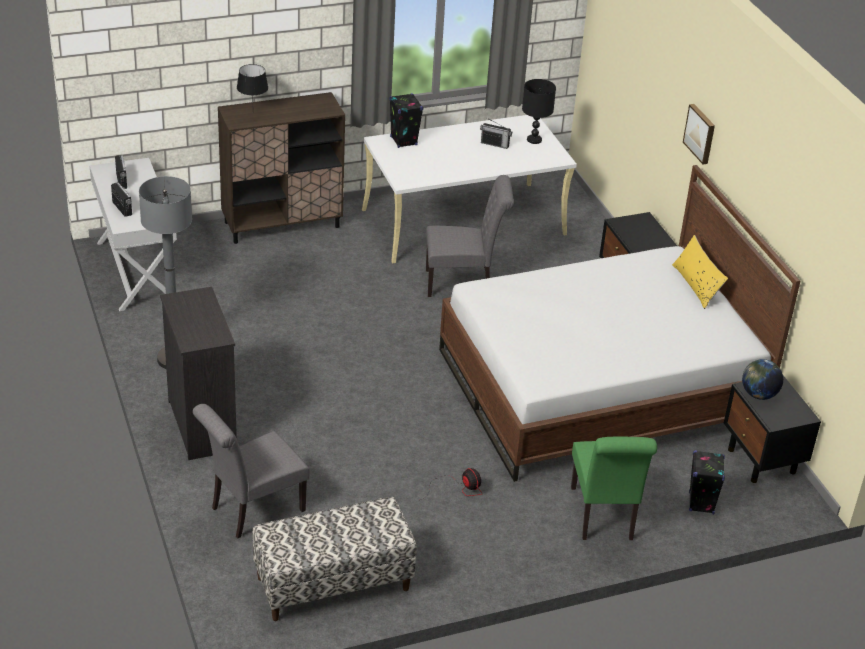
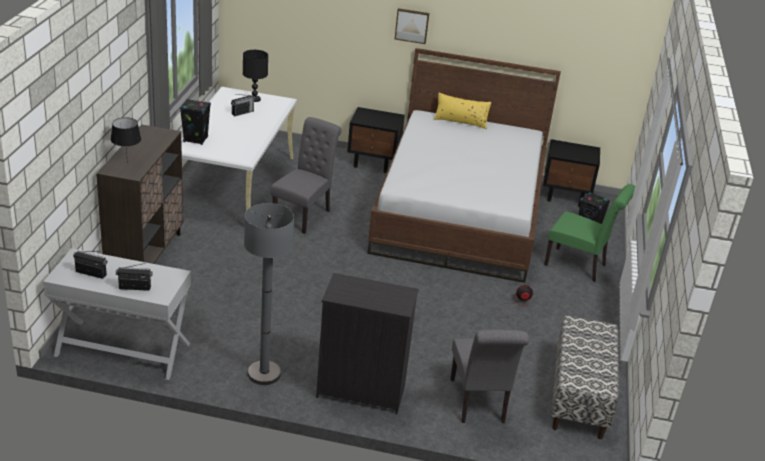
camera: 60 degrees left, 5 degrees down
(758, 395) = (564, 153): globe -> none

